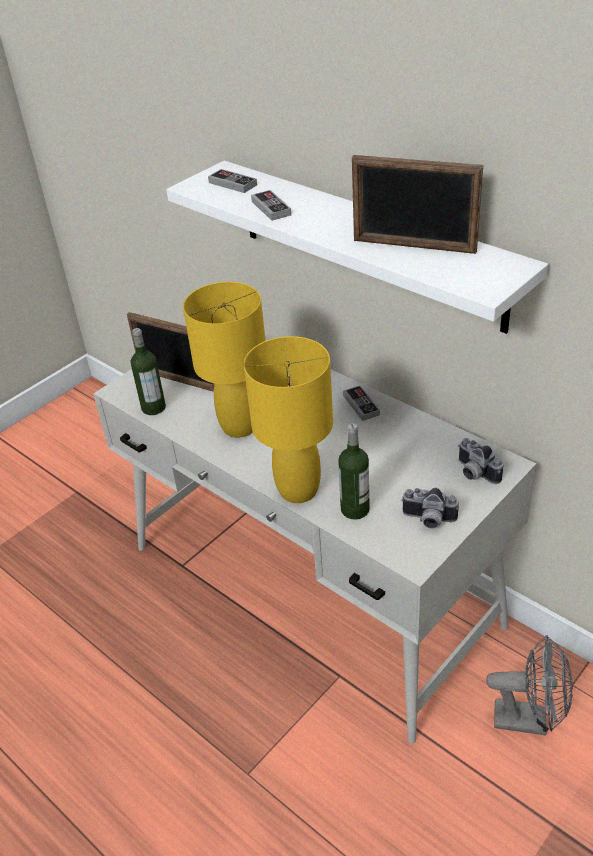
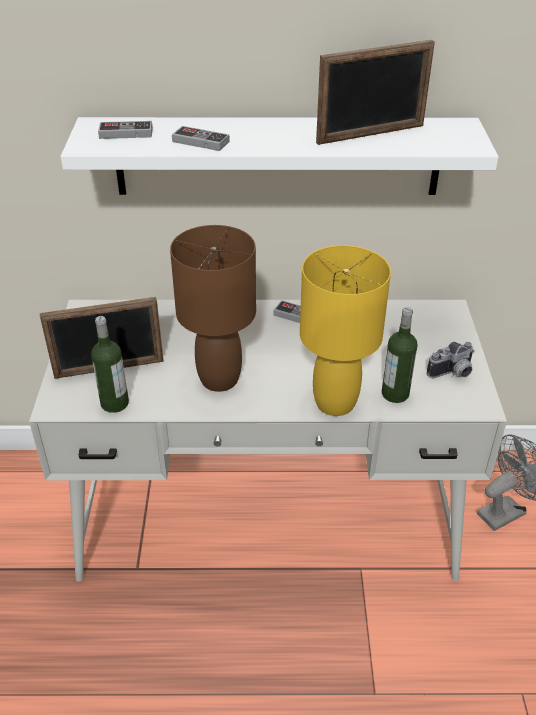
camera: 45 degrees left, 0 degrees up
(239, 427) = (219, 380): yellow table lamp -> brown table lamp
(474, 473) = (438, 325): camera -> none

